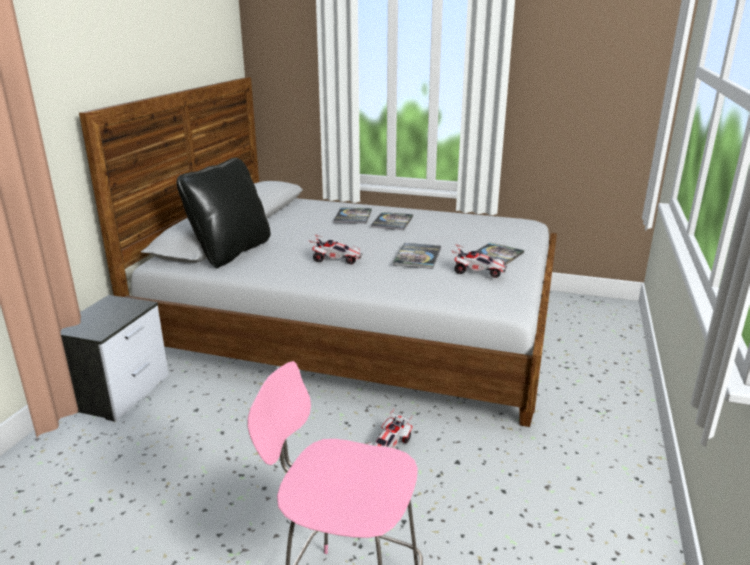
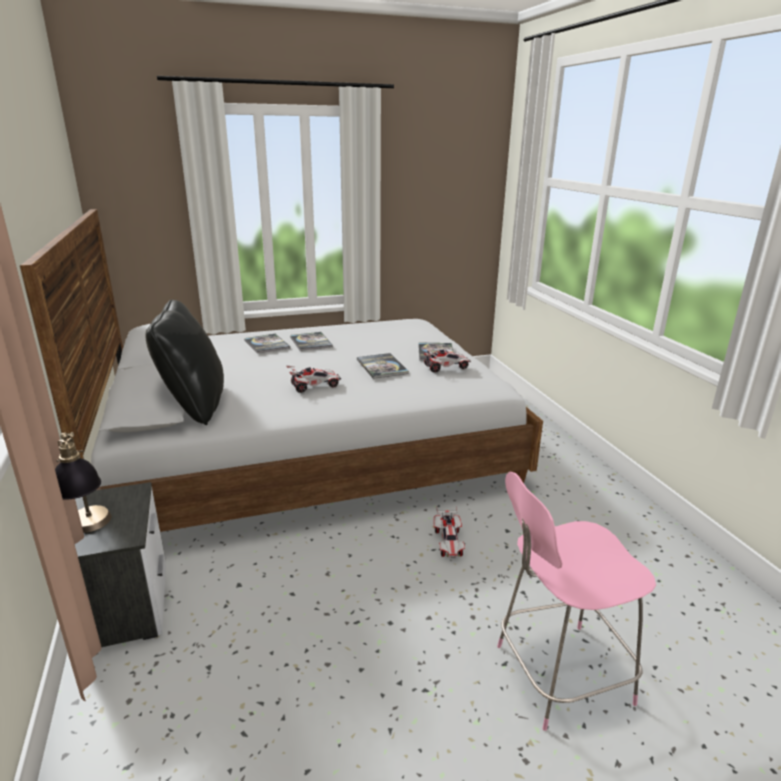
camera: 35 degrees left, 0 degrees up
(86, 321) = (90, 530): none -> table lamp

